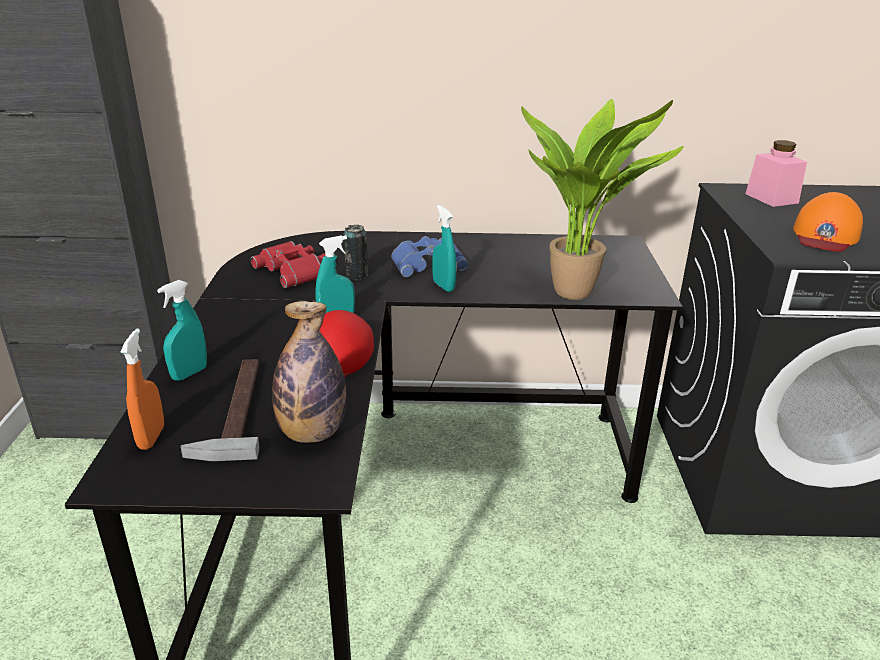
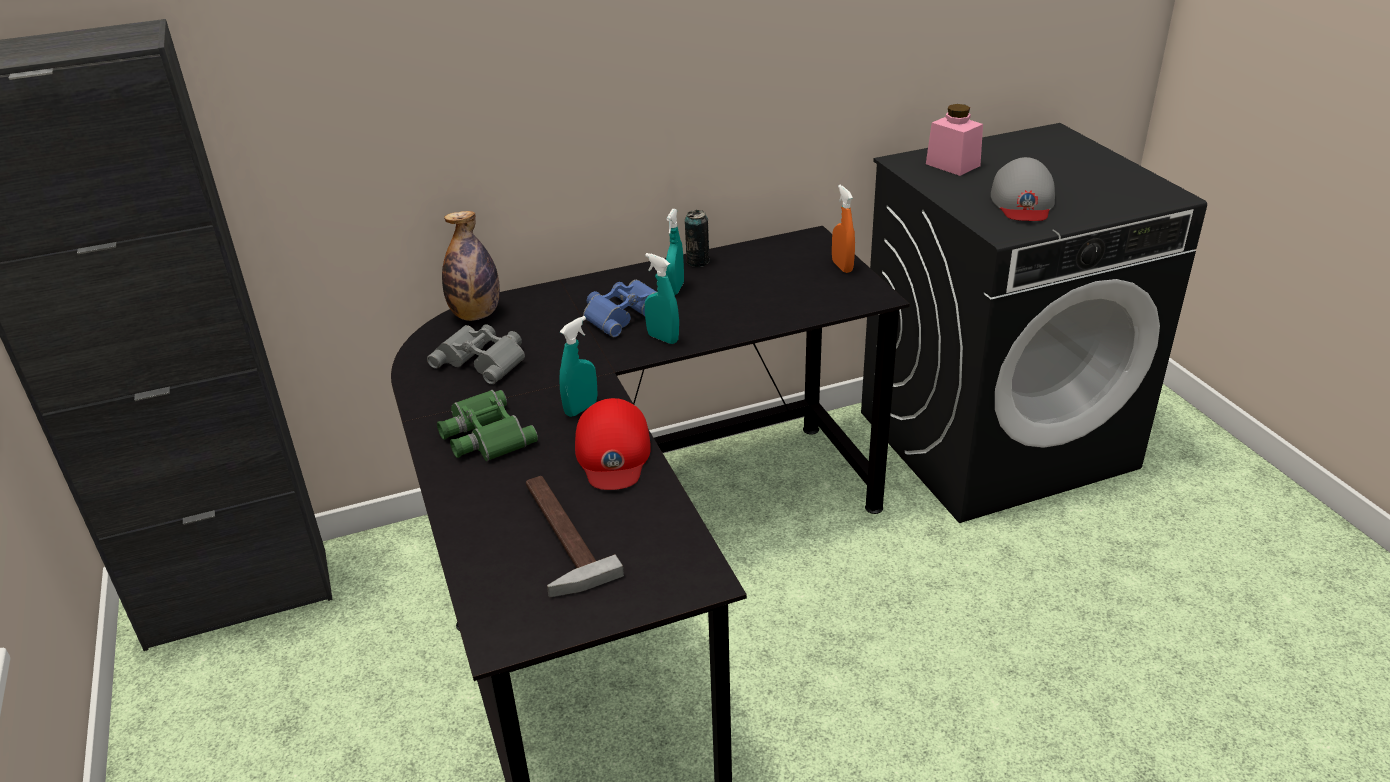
camera: 20 degrees left, 5 degrees up
(151, 437) = (499, 588): orange spray bottle -> orange spray bottle (842, 266)
(189, 373) = (475, 511): turquoise spray bottle -> turquoise spray bottle (675, 289)
(247, 321) = (484, 435): none -> green binoculars
(295, 270) = (483, 359): red binoculars -> grey binoculars
(312, 433) = (655, 535): bottle -> bottle (476, 315)
(357, 275) = (559, 348): can -> can (697, 261)
(578, 292) = (803, 311): potted plant -> none
(825, 235) = (1022, 201): orange cap -> grey cap

